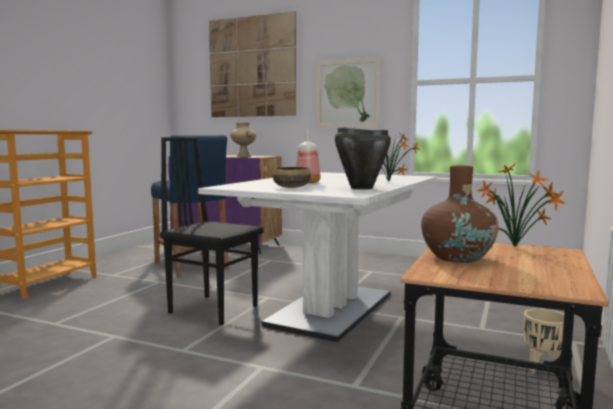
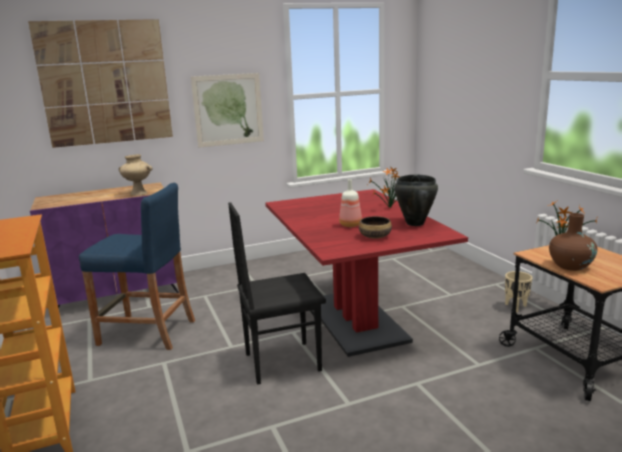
camera: 45 degrees left, 10 degrees up
(331, 309) = (355, 320): white dining table -> red dining table

